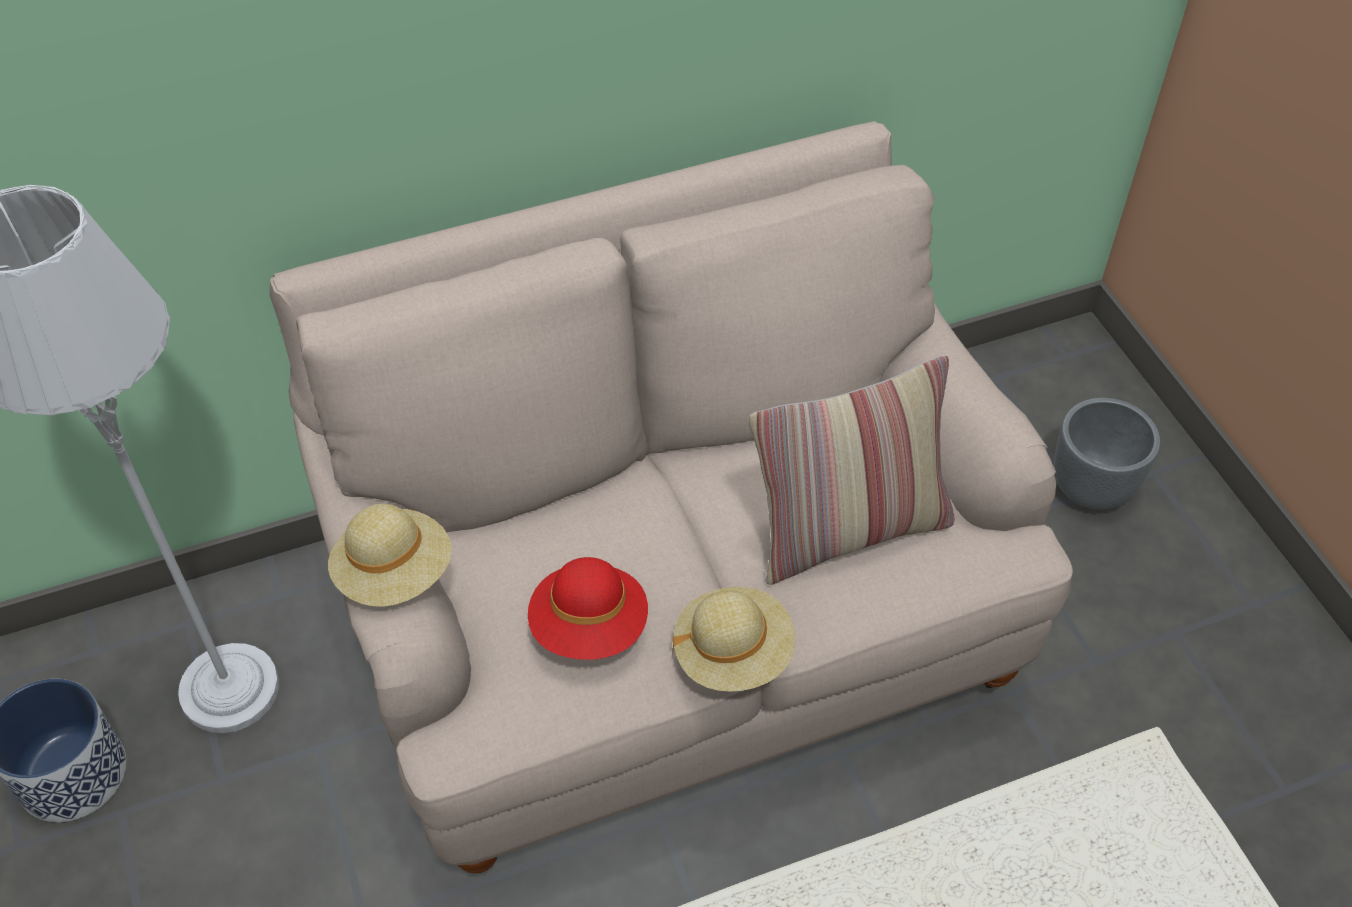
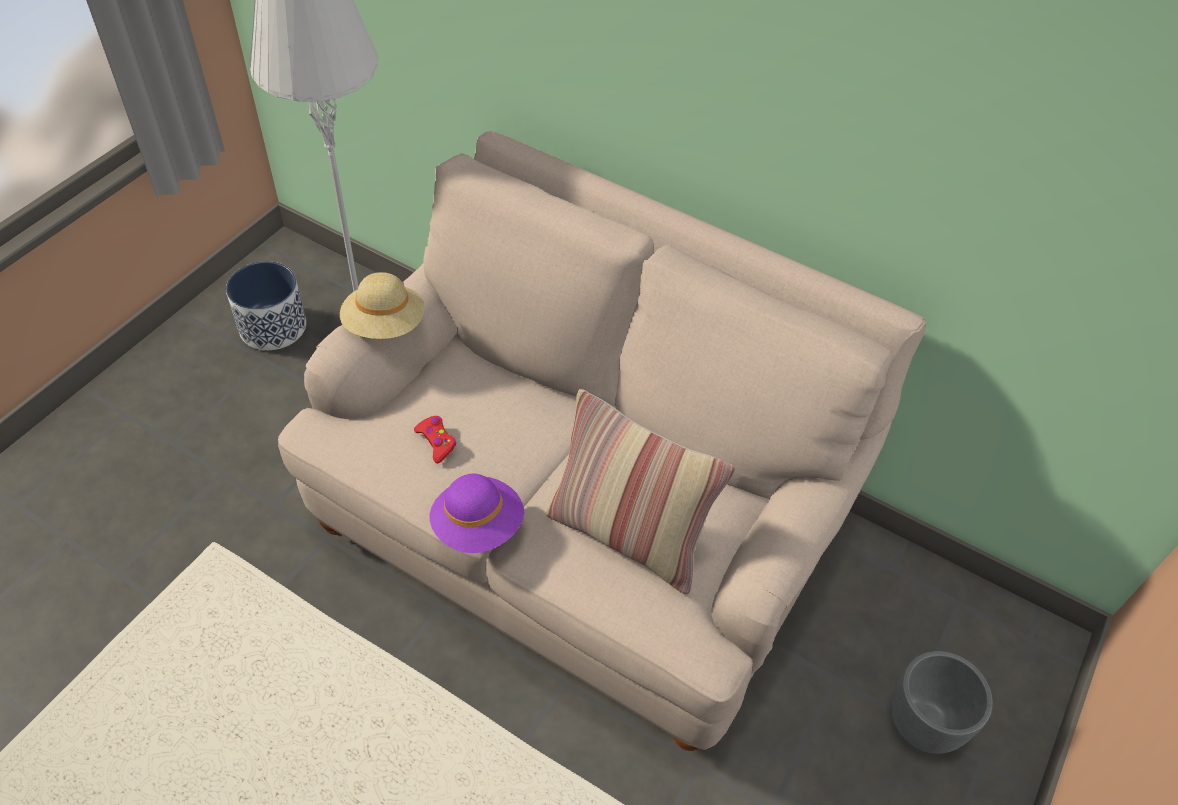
camera: 50 degrees right, 0 degrees up
(589, 627) = (436, 442): red hat -> red game controller
(733, 654) = (478, 526): beige hat -> purple hat

